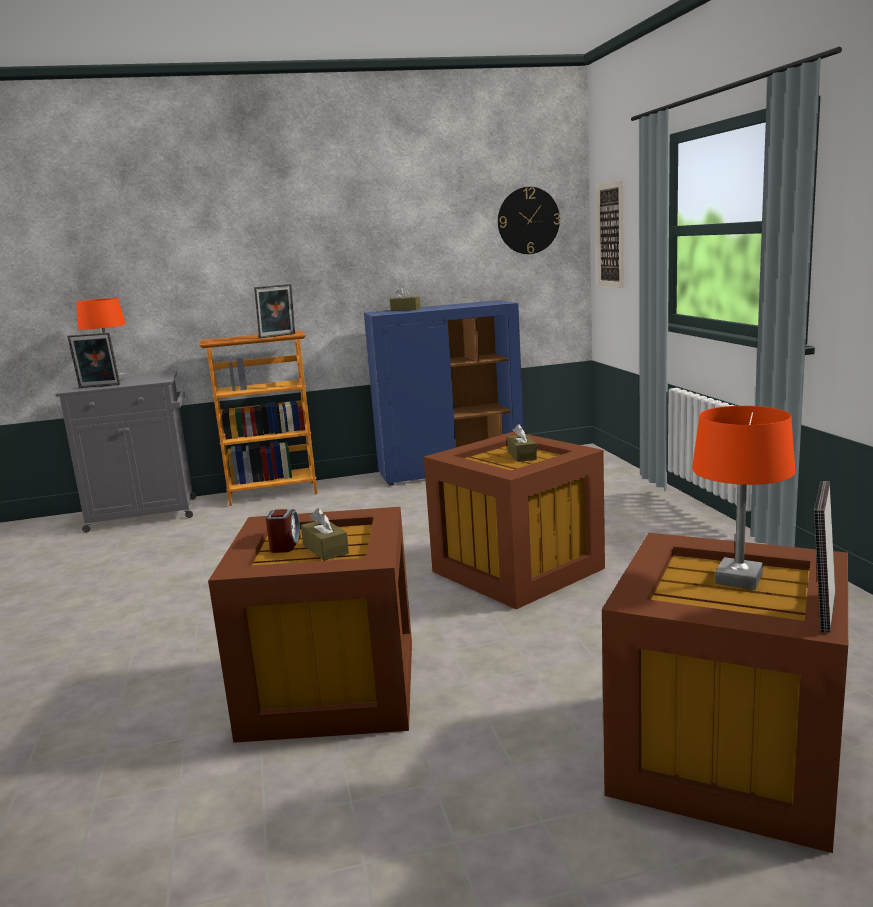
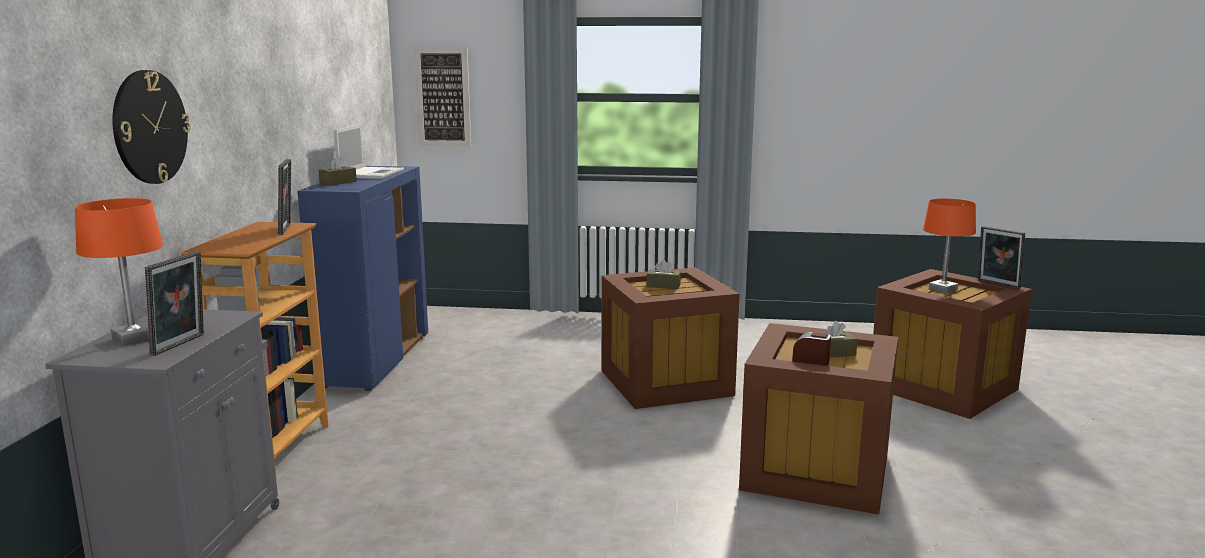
camera: 70 degrees left, 0 degrees up
(458, 305) = (371, 173): none -> laptop
(528, 220) = (369, 80): wall clock -> wall clock (149, 127)

